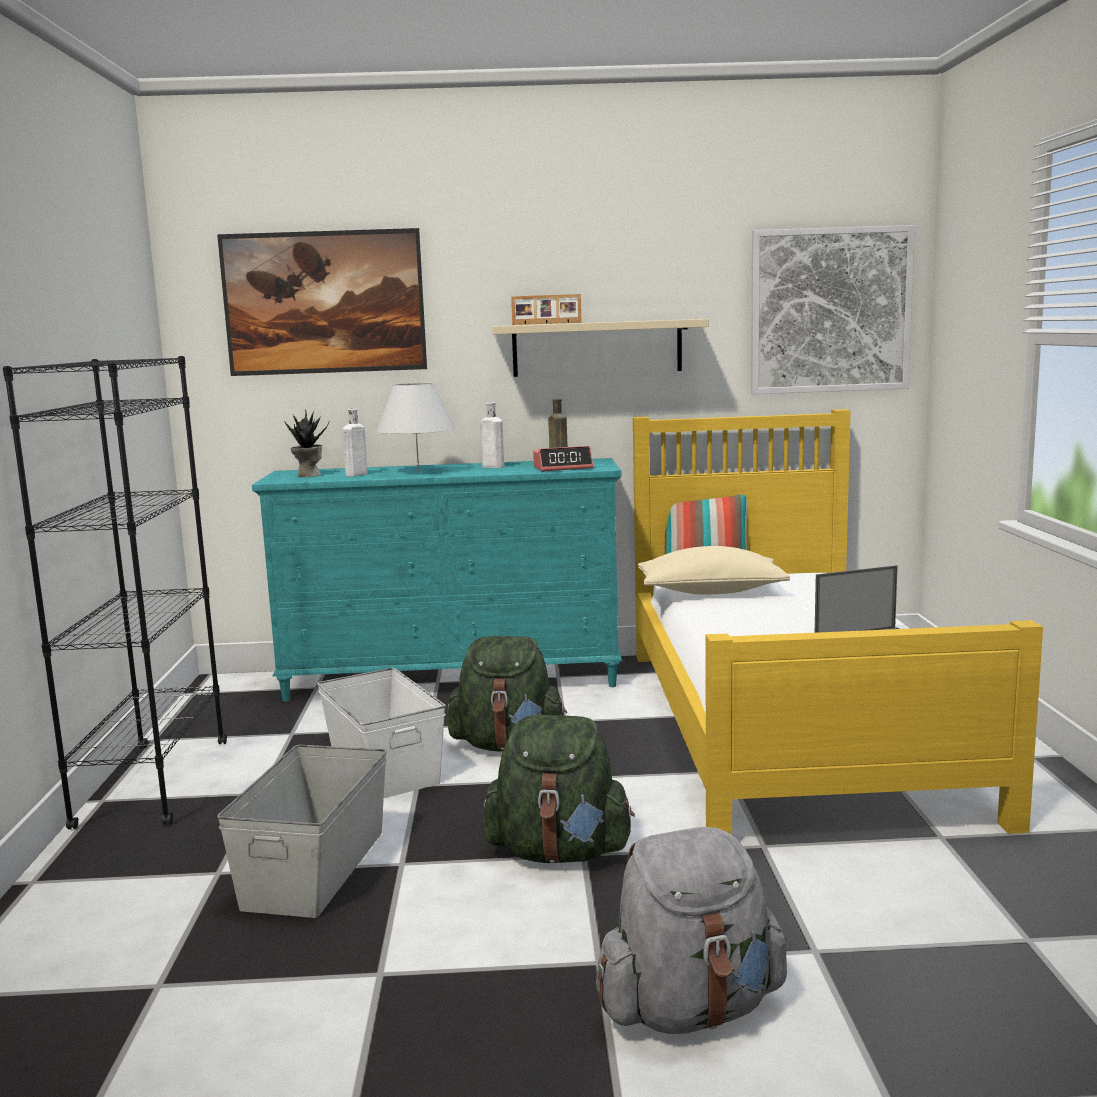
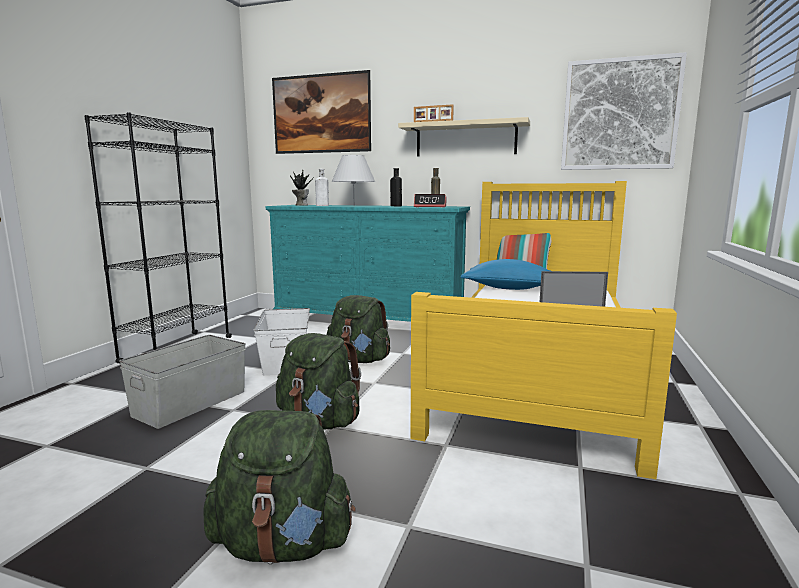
camera: 20 degrees right, 0 degrees up
(491, 467) = (395, 206): white bottle -> black bottle
(691, 1009) = (283, 544): grey backpack -> green backpack
(711, 592) = (508, 288): beige pillow -> blue pillow

